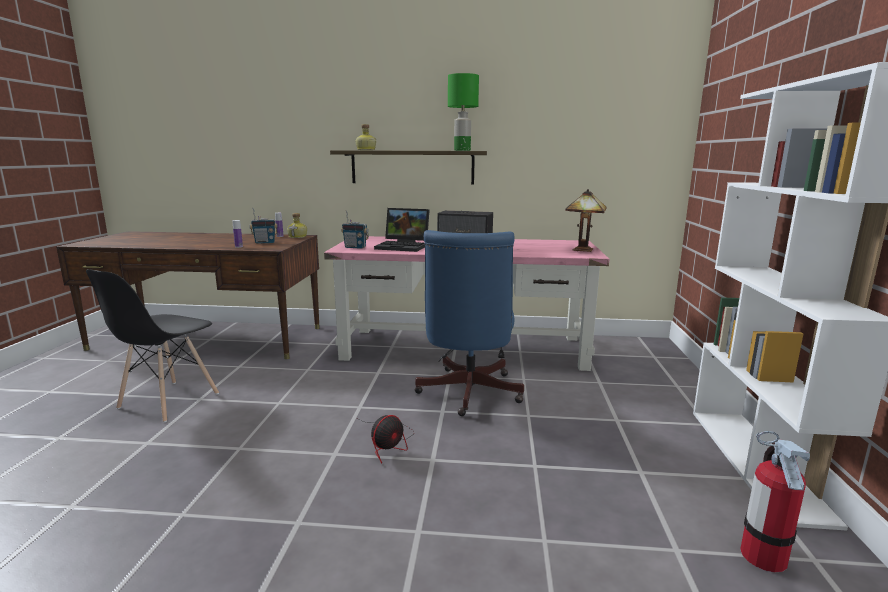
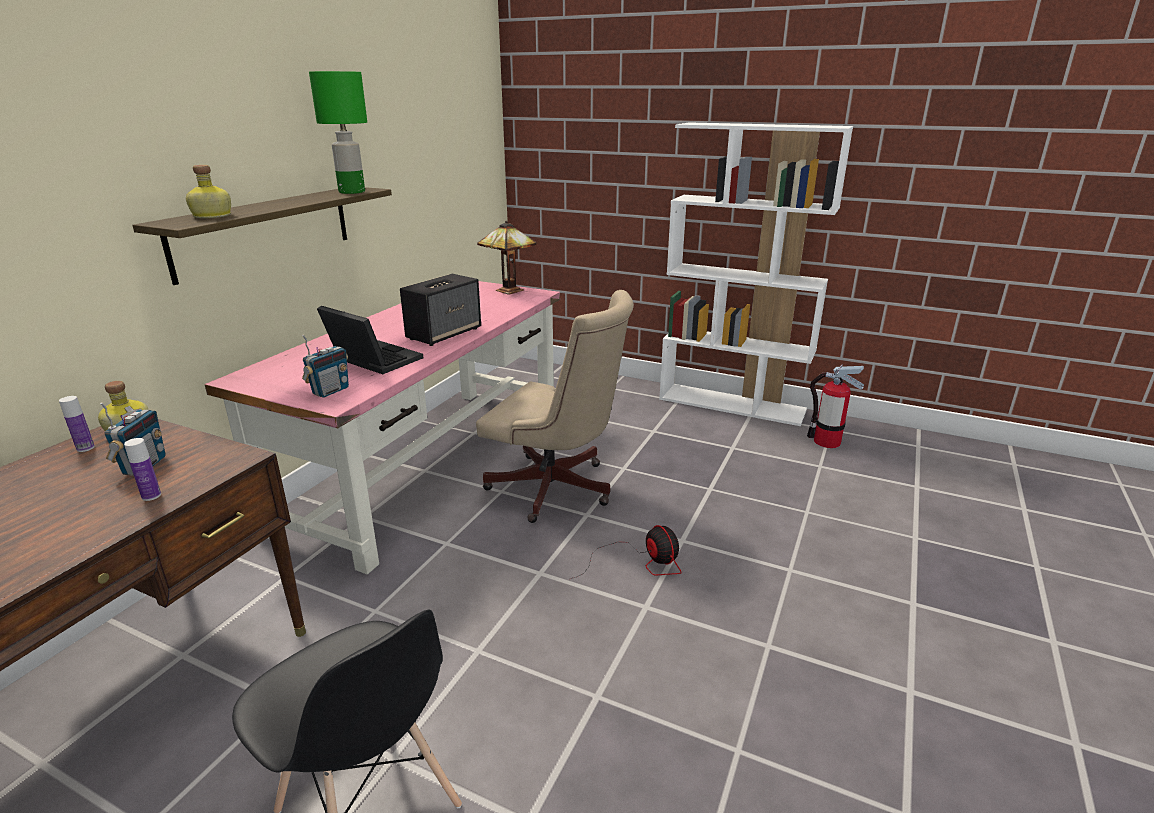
camera: 70 degrees left, 10 degrees up
(404, 246) = (372, 360): laptop -> laptop turned 90 degrees counterclockwise
(467, 394) = (557, 490): blue office chair -> beige office chair

